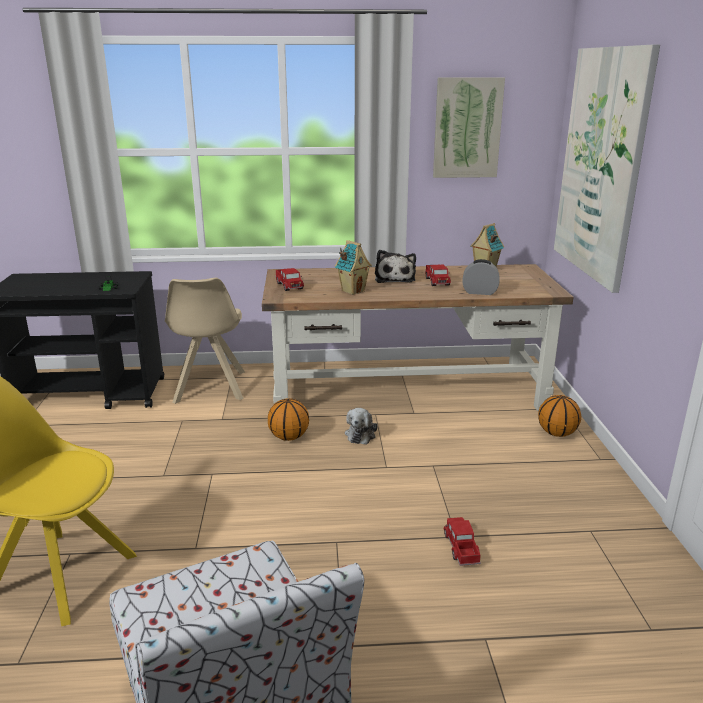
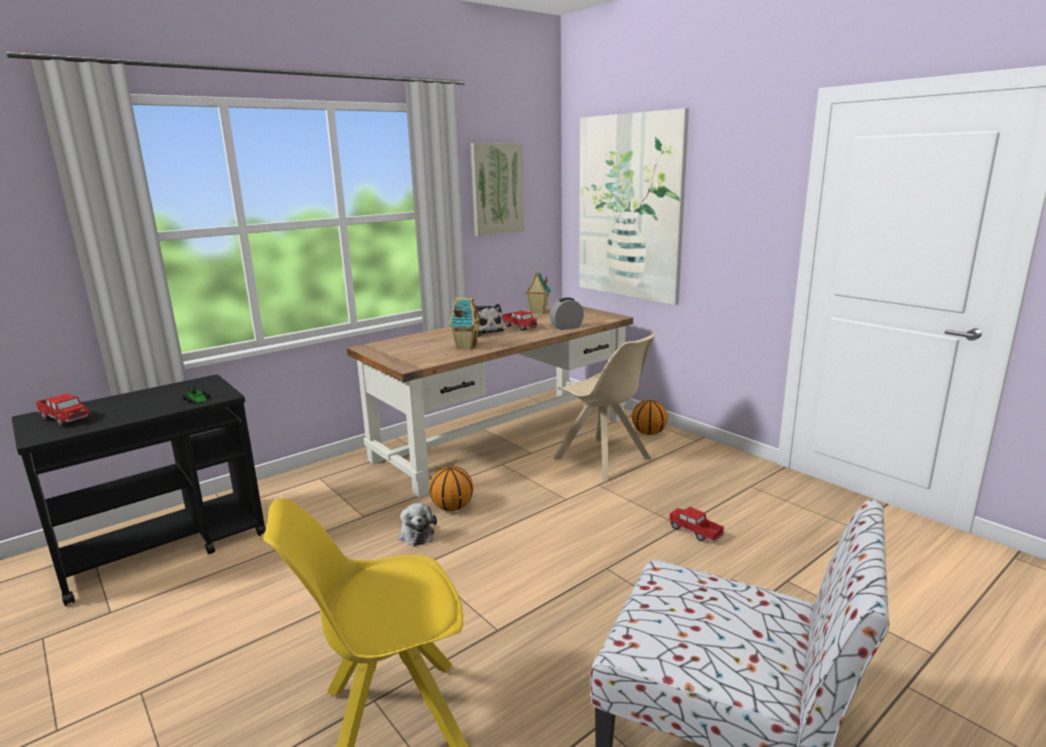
camera: 35 degrees left, 5 degrees down
(209, 388) = (309, 494): beige chair -> beige chair (604, 460)
(289, 285) = (398, 355): toy truck -> toy truck (64, 418)
(361, 434) = (512, 483): plush toy -> plush toy (416, 534)

